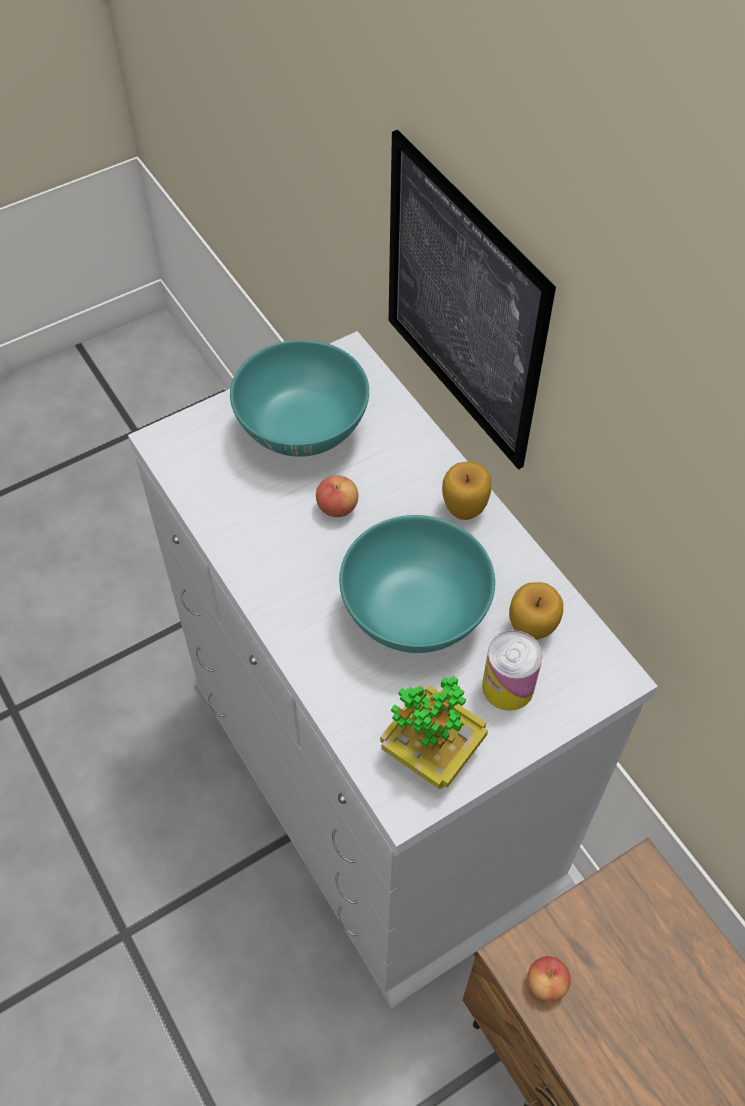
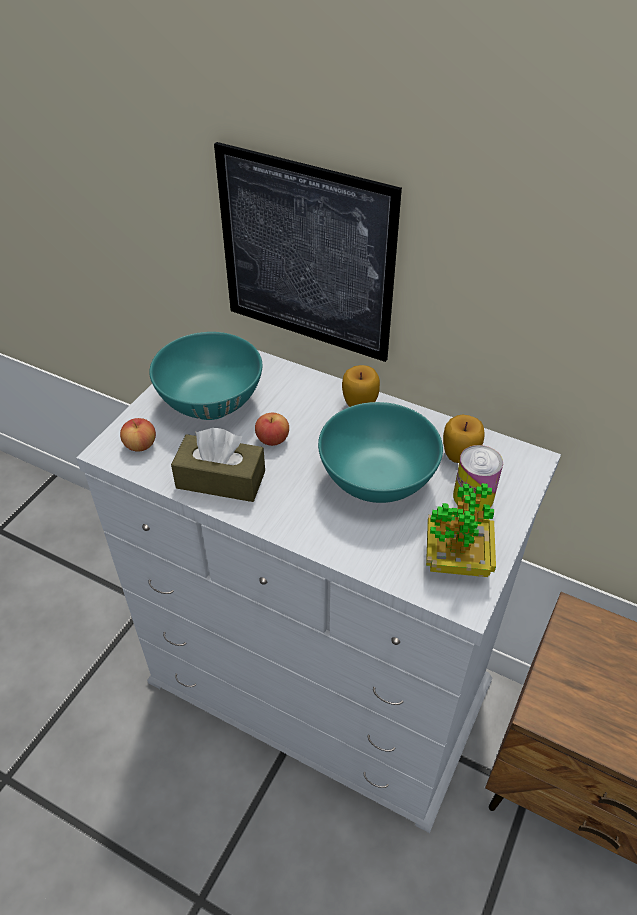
camera: 30 degrees left, 10 degrees down
(251, 530) = (221, 479): none -> brown tissue box
(546, 983) = (570, 717): apple -> apple (140, 445)

